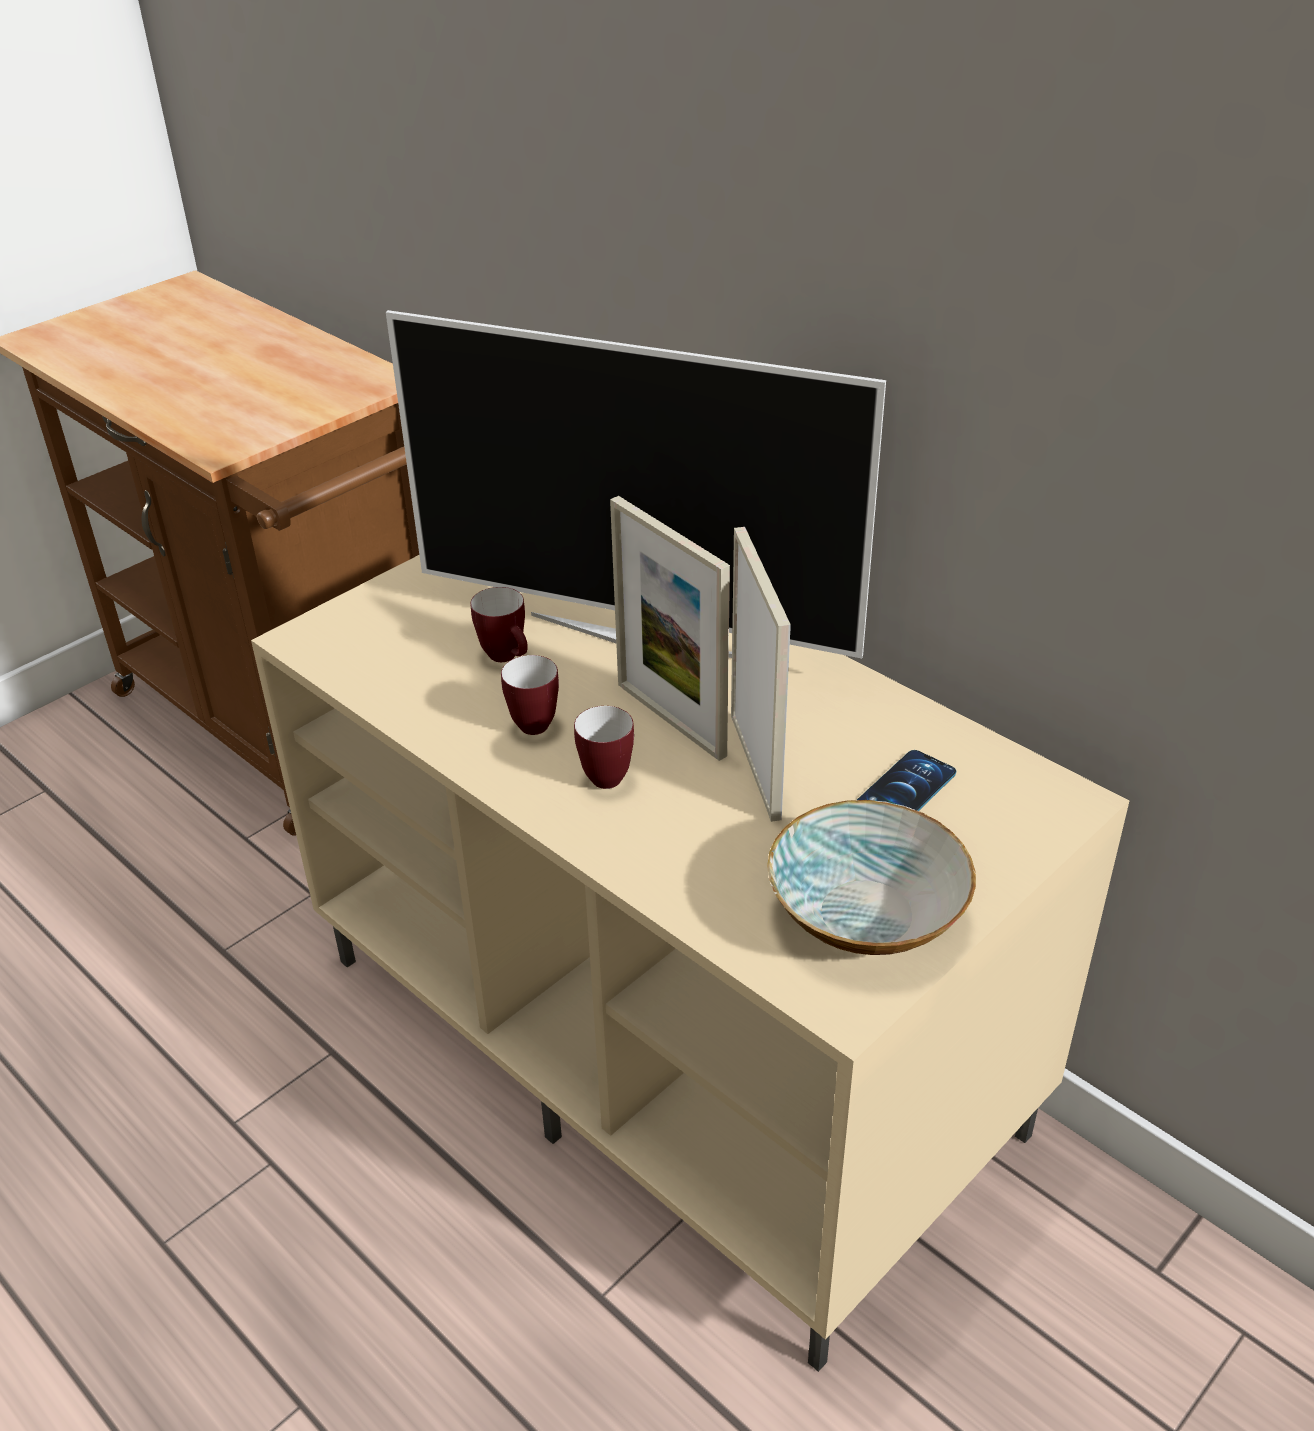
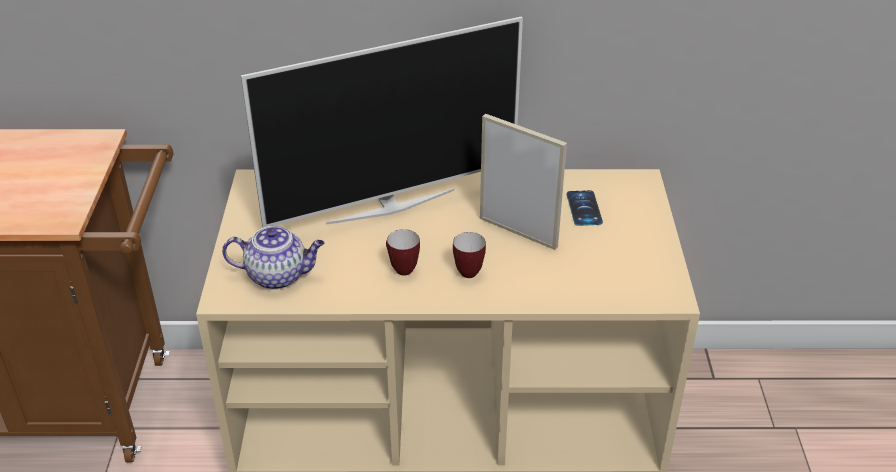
camera: 45 degrees left, 0 degrees up
(390, 647) = (278, 276): none -> teapot
(508, 658) = (345, 249): mug -> none
(670, 719) = (457, 234): picture frame -> none
(867, 912) = (634, 261): bowl -> none

